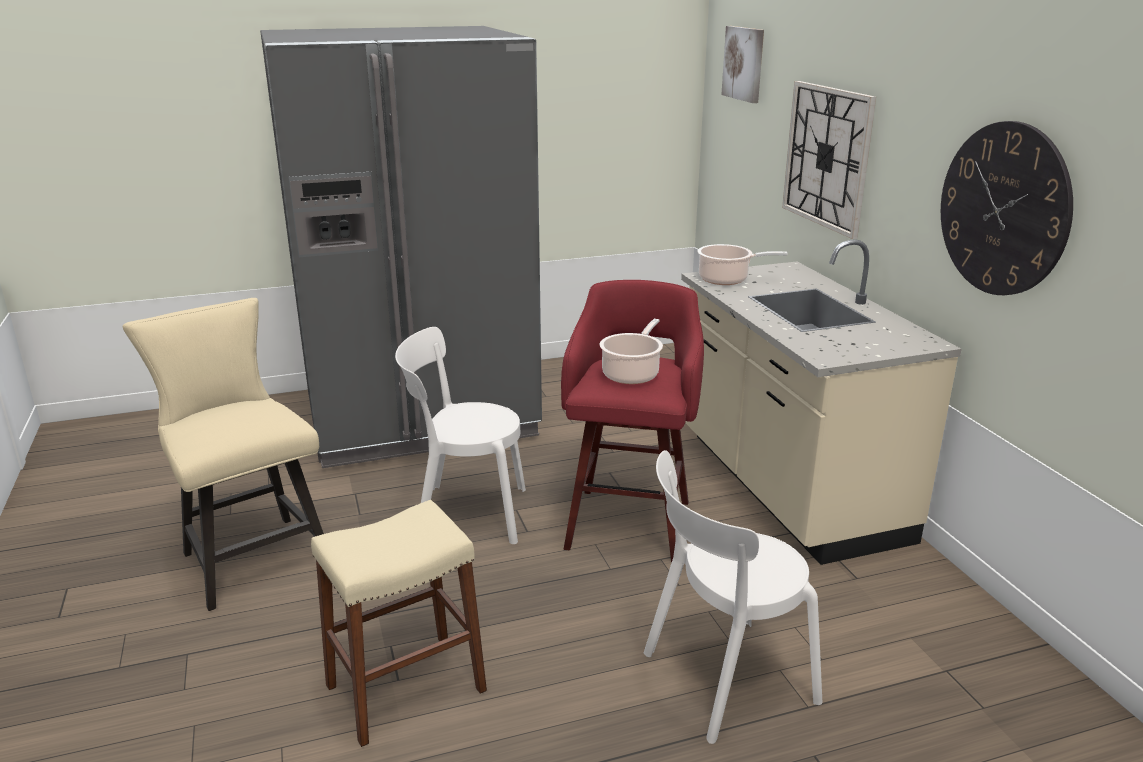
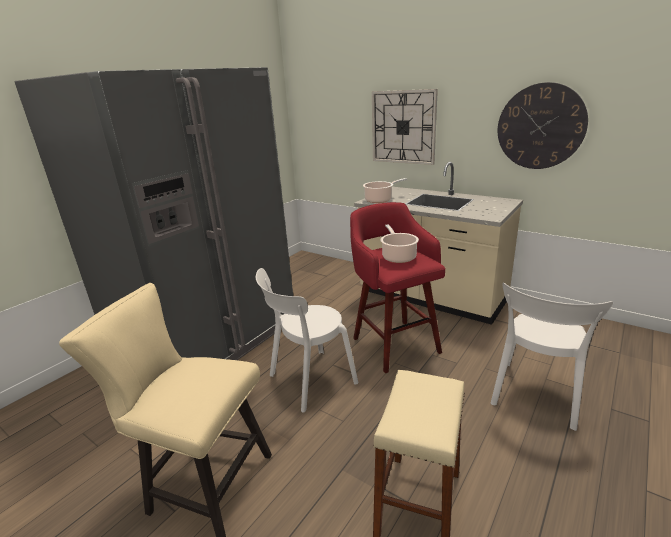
camera: 35 degrees left, 0 degrees up
(744, 63) = (323, 90): picture -> none

